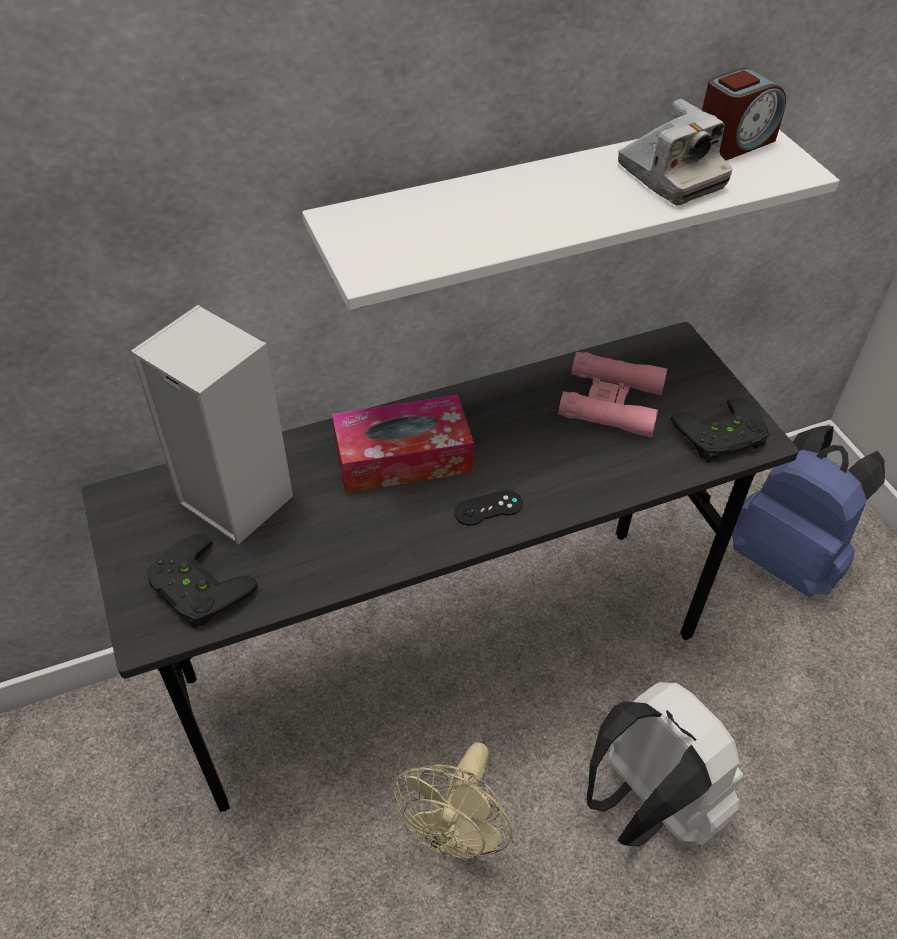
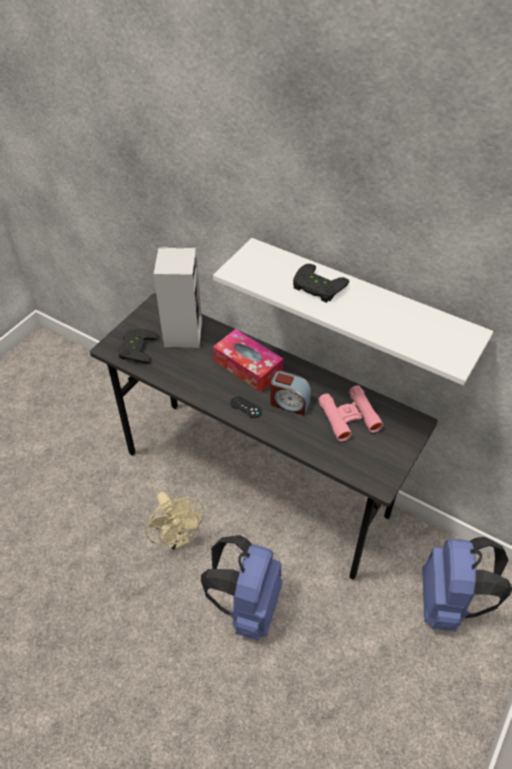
camera: 55 degrees right, 0 degrees up
(456, 835) = (177, 539): beige fan -> beige fan turned 105 degrees counterclockwise
(647, 803) = (247, 606): white backpack -> blue backpack
(670, 176) = (395, 322): camera -> none
(722, 438) = (367, 469): black game controller -> black game controller (316, 287)
(733, 143) = (450, 332): alarm clock -> alarm clock (289, 403)

